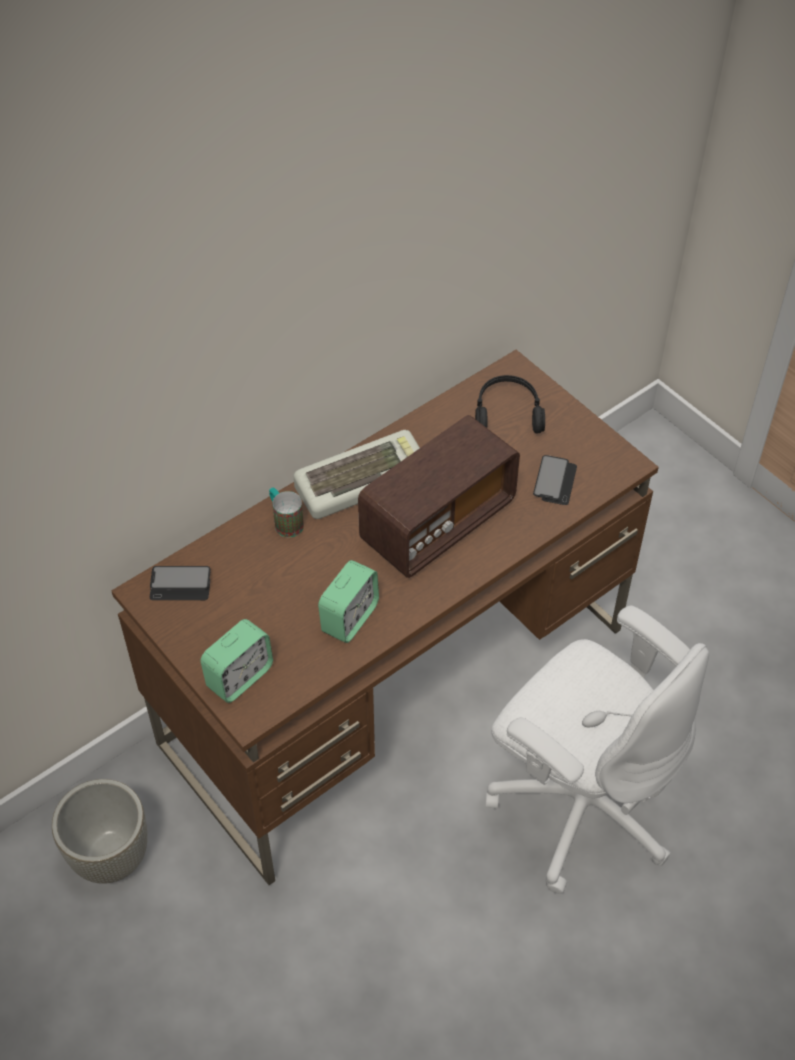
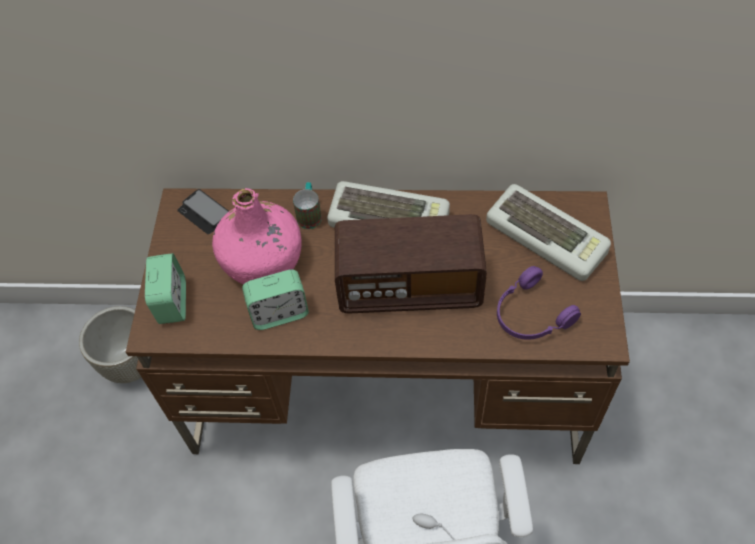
camera: 45 degrees right, 5 degrees up
(239, 677) = (172, 302): alarm clock -> alarm clock turned 90 degrees counterclockwise
(285, 586) = (263, 260): none -> pink bottle
(507, 412) = (548, 236): black headphones -> keyboard
(555, 481) = (530, 315): phone -> purple headphones

